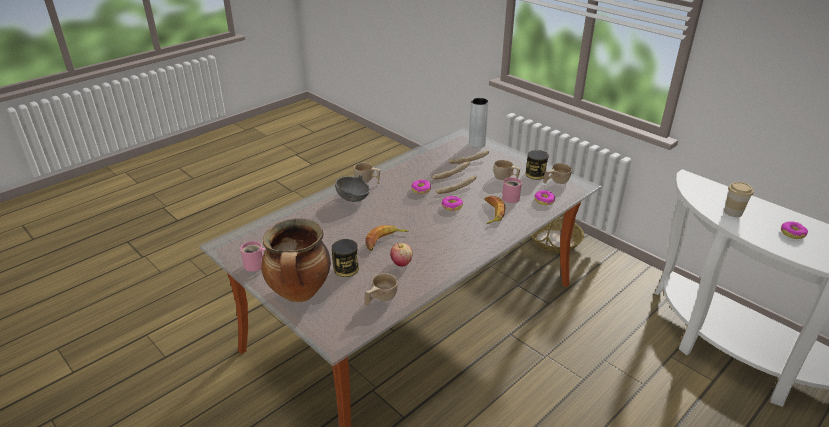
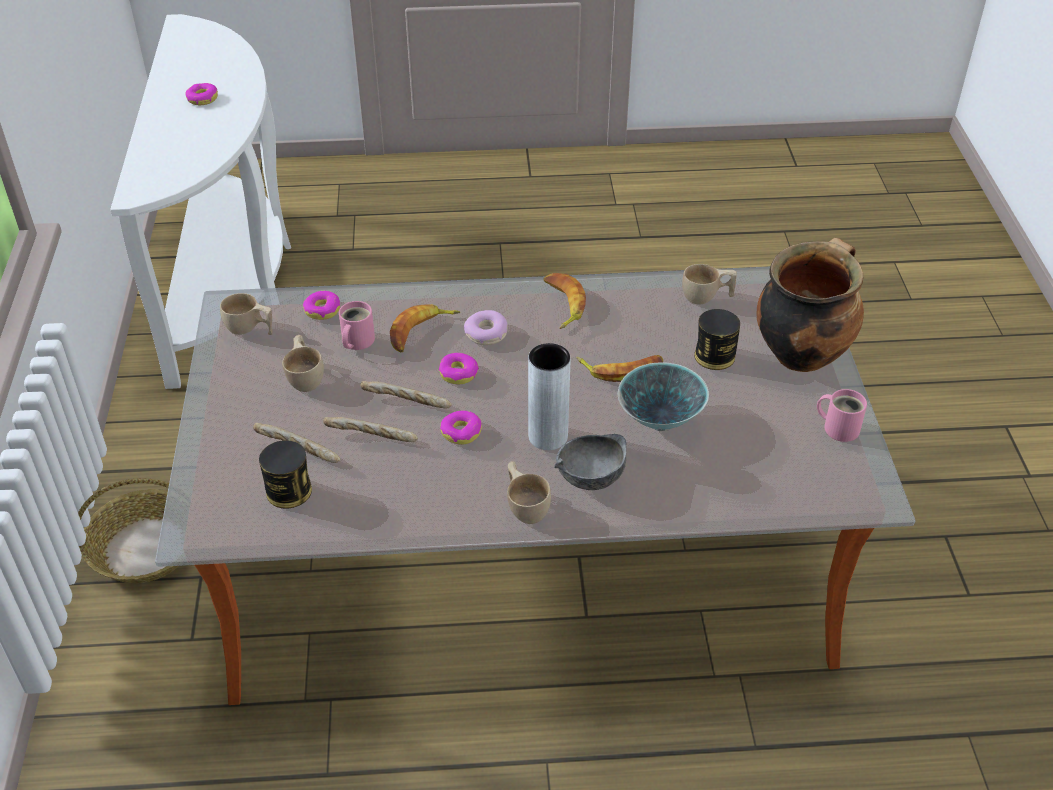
camera: 140 degrees left, 10 degrees up
(345, 230) = (661, 419): none -> bowl
(401, 263) = (634, 326): apple -> none
(449, 255) = (562, 304): none -> banana
(464, 225) = (486, 334): none -> donut
(477, 144) = (216, 485): grey vase -> grey vase (548, 436)
(535, 174) = (250, 359): can -> can (289, 491)
(733, 212) = (199, 140): cup -> none

